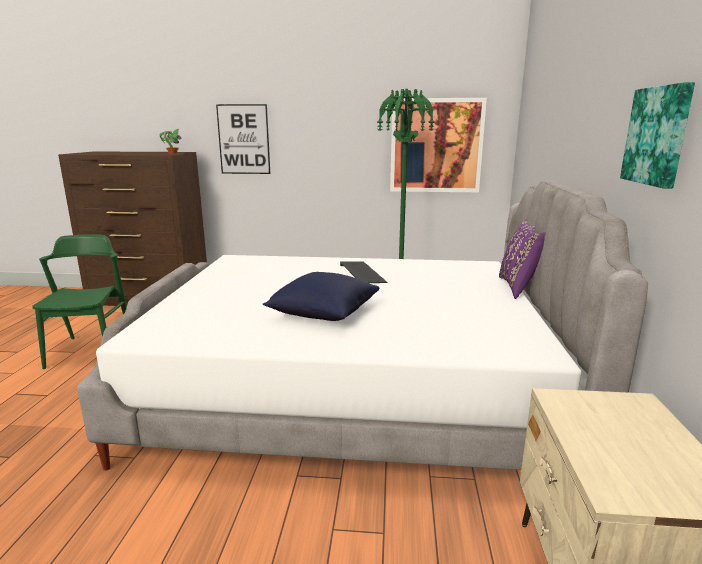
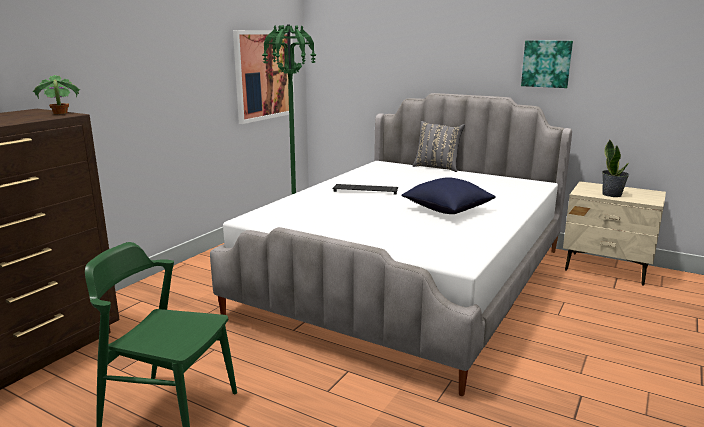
camera: 65 degrees left, 0 degrees up
(244, 139) = (99, 84): picture -> none
(520, 287) = (437, 167): purple pillow -> grey pillow
(598, 433) = (612, 194): none -> potted plant

